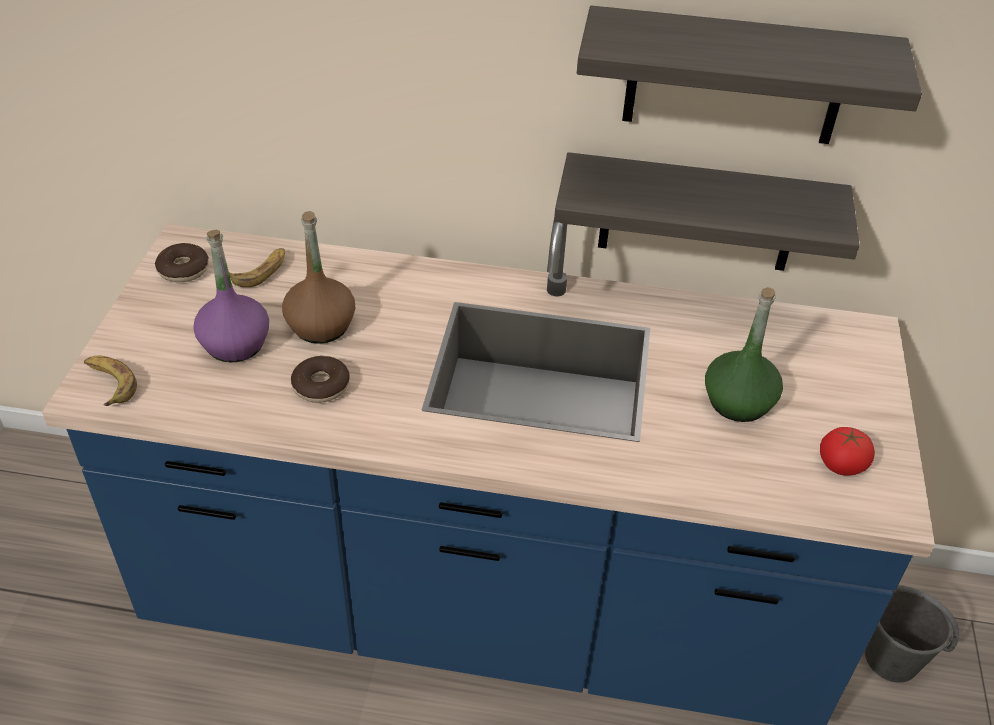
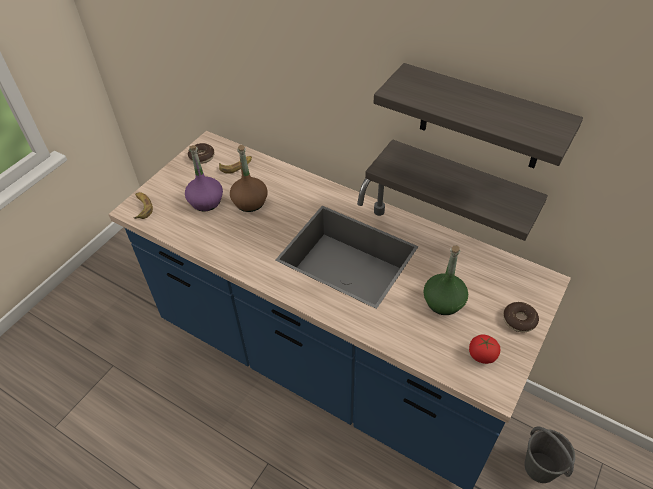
camera: 25 degrees right, 5 degrees up
(321, 386) = (234, 234): donut -> donut (519, 320)

